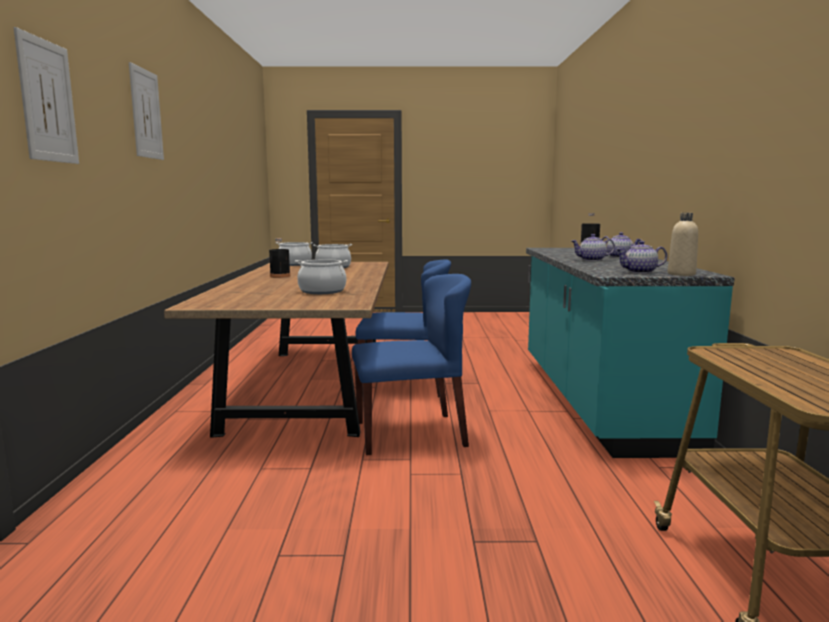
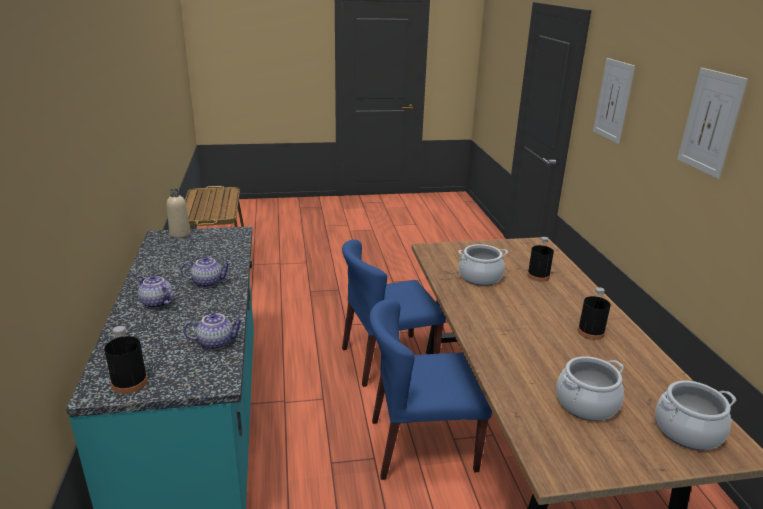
camera: 170 degrees right, 15 degrees up
(259, 290) = (538, 276): none -> black bottle
(640, 272) = (206, 238): teapot -> teapot (216, 342)

